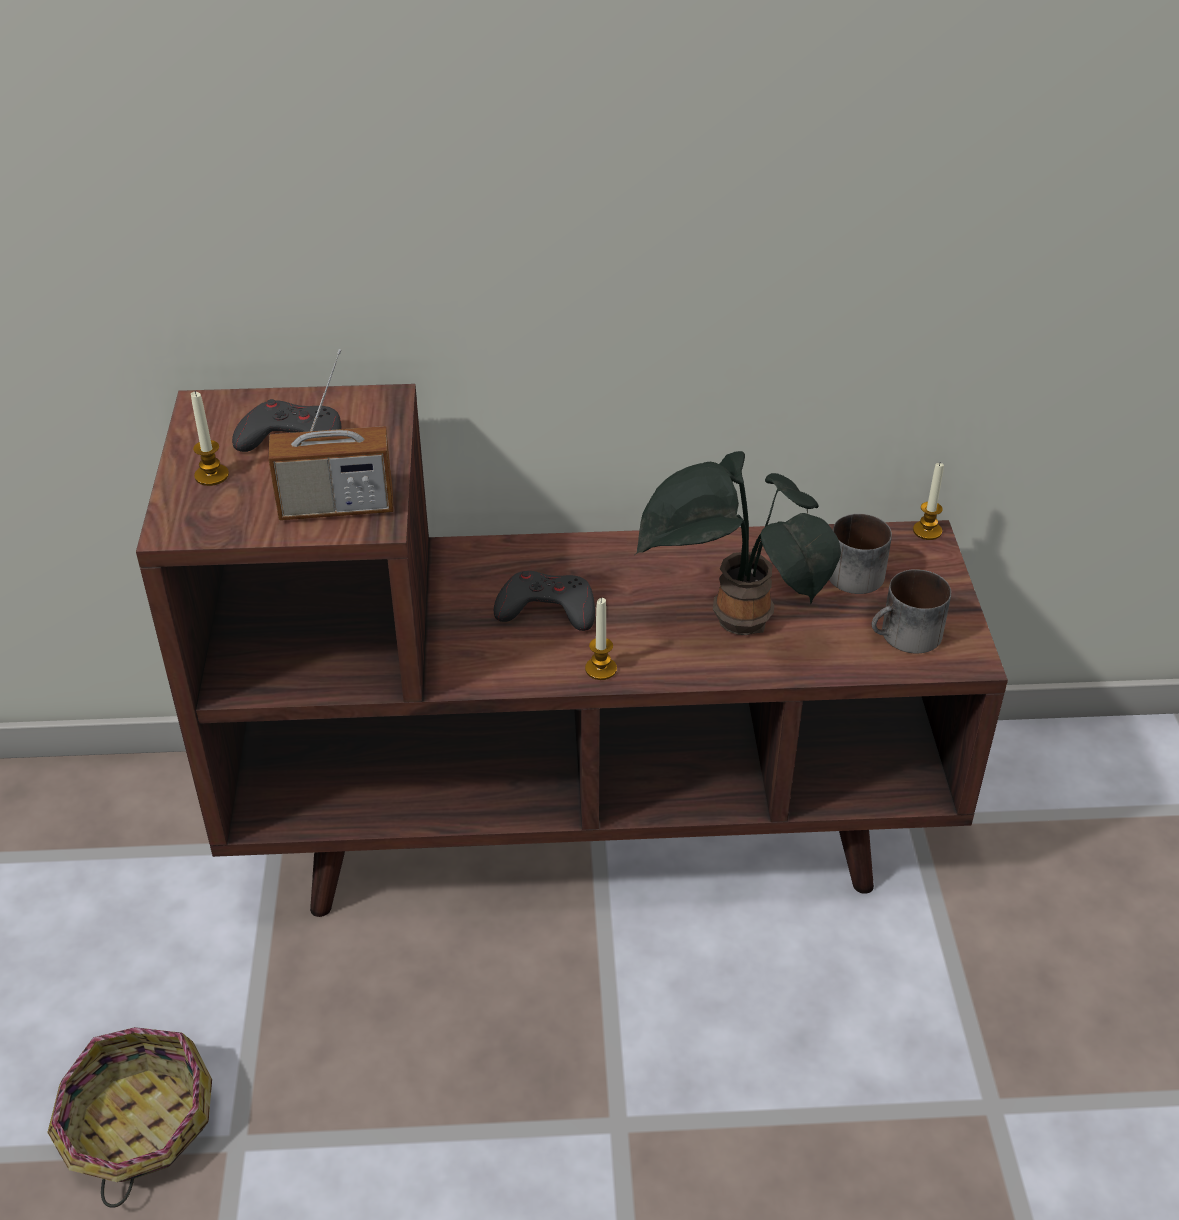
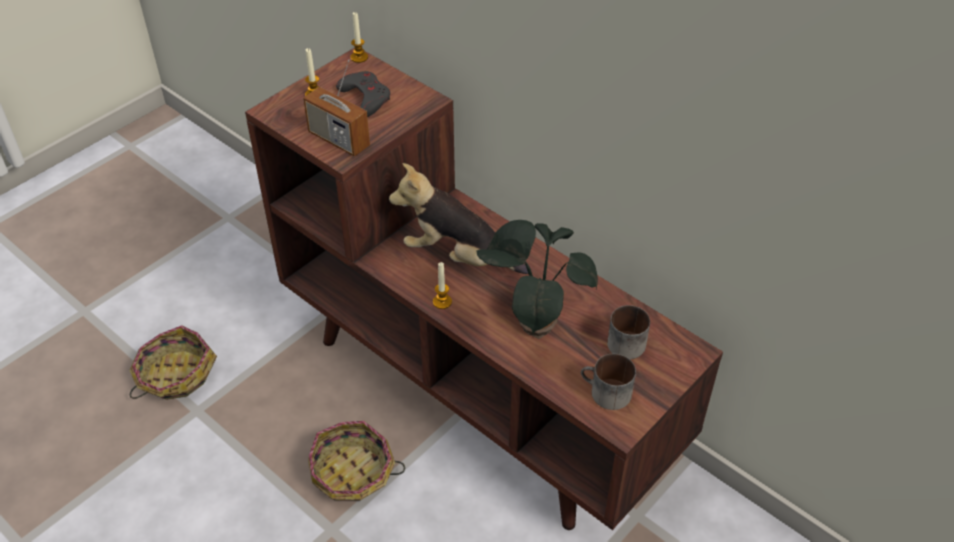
camera: 45 degrees right, 5 degrees up
(547, 608) = (458, 257): grey game controller -> plush toy
(558, 1036) = (353, 473): none -> basket
(927, 531) = (700, 349): candle -> candle (359, 57)

